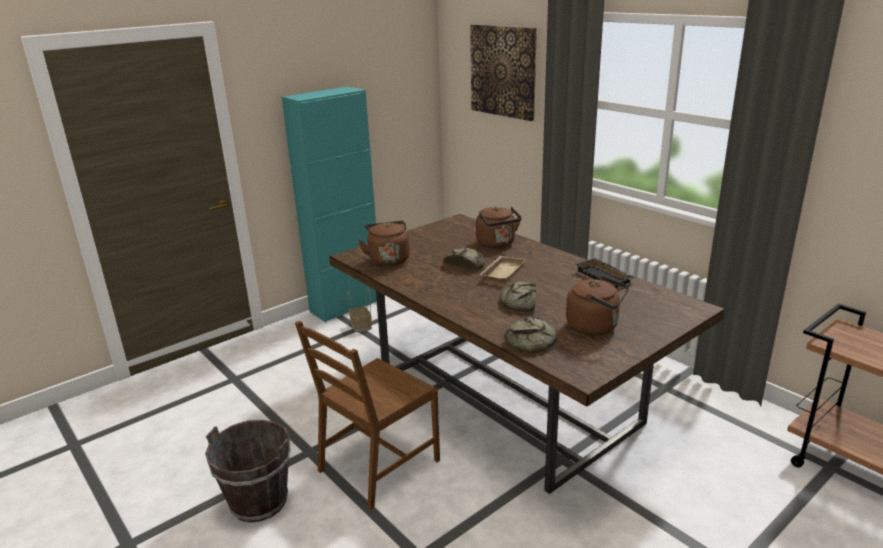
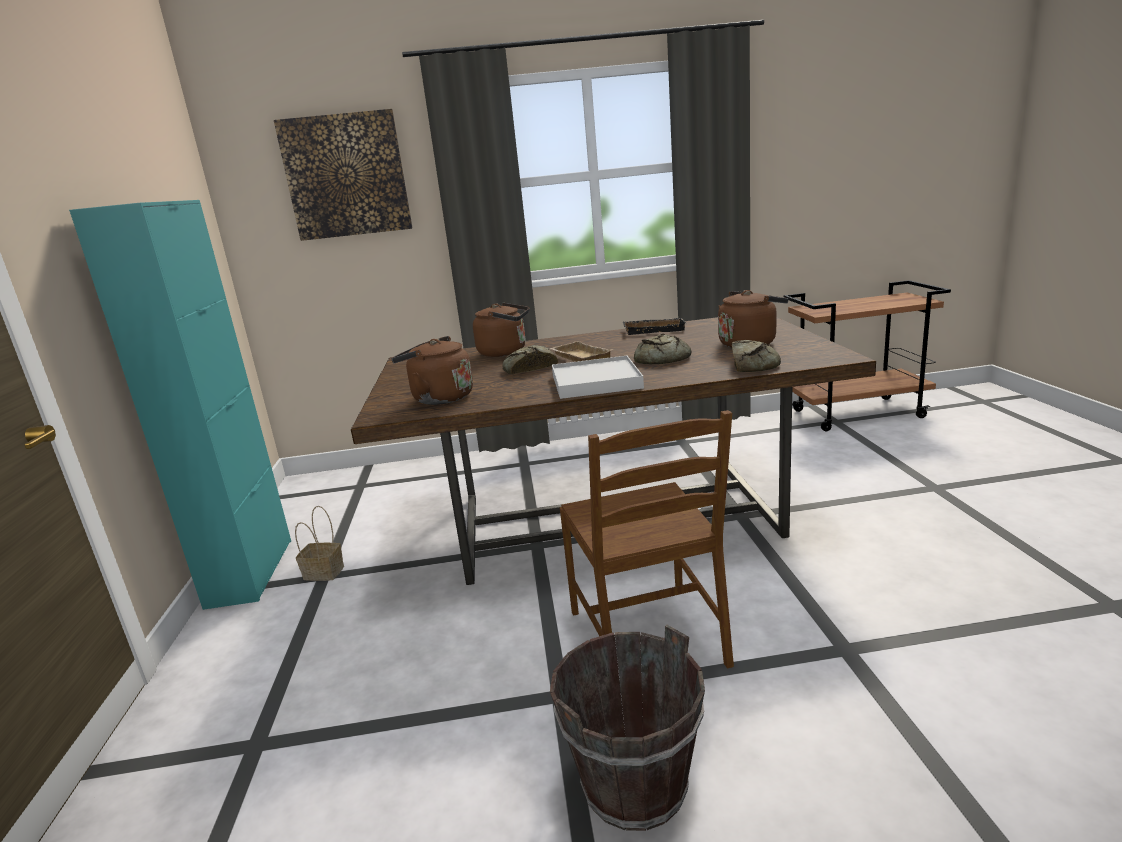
camera: 55 degrees left, 5 degrees down
(450, 295) = (595, 382): none -> white tray

